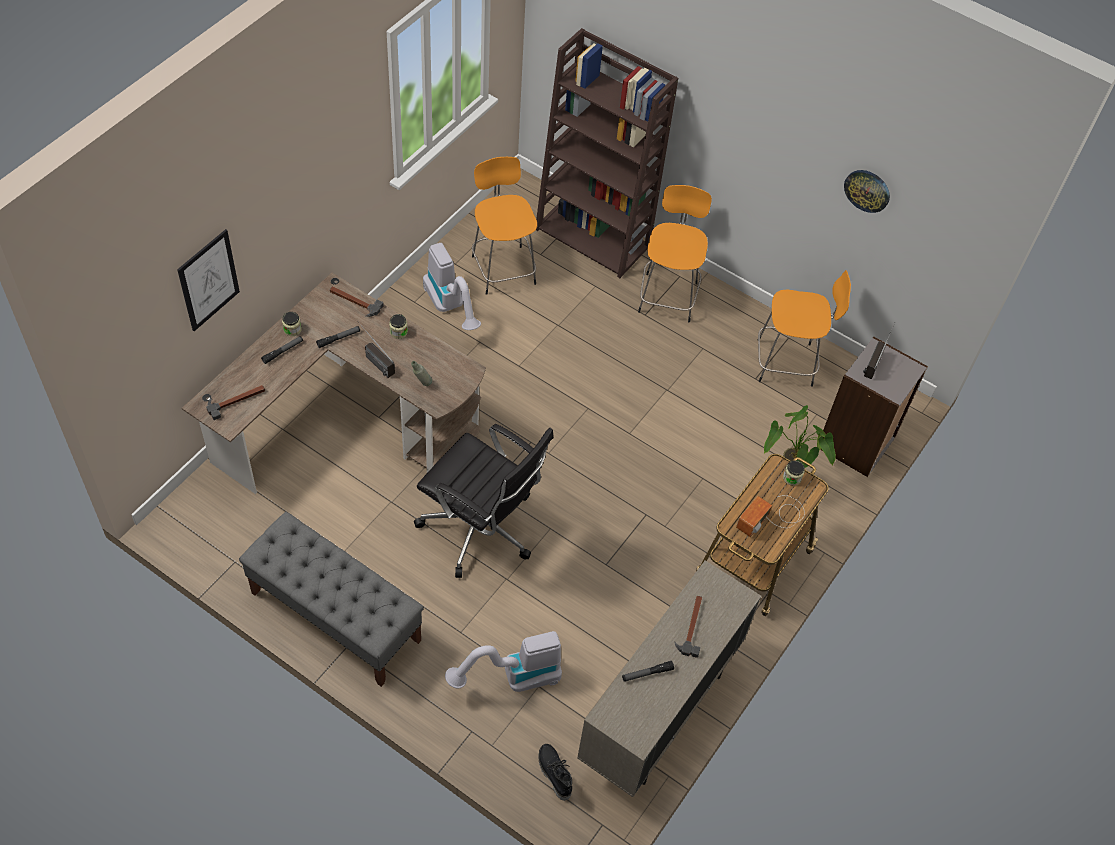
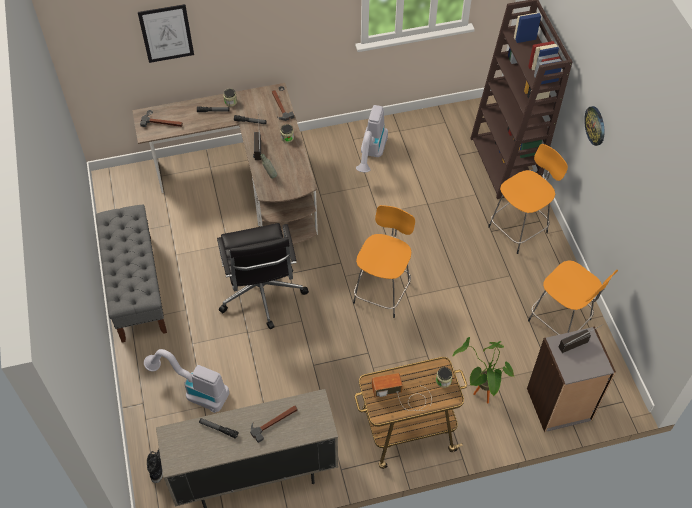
camera: 45 degrees right, 0 degrees up
(503, 268) = (426, 150): orange stool -> orange stool (382, 291)
(867, 190) = (648, 211): wall clock -> wall clock (595, 125)

